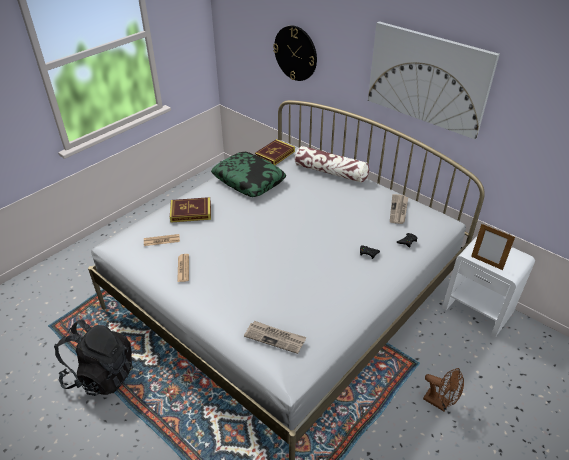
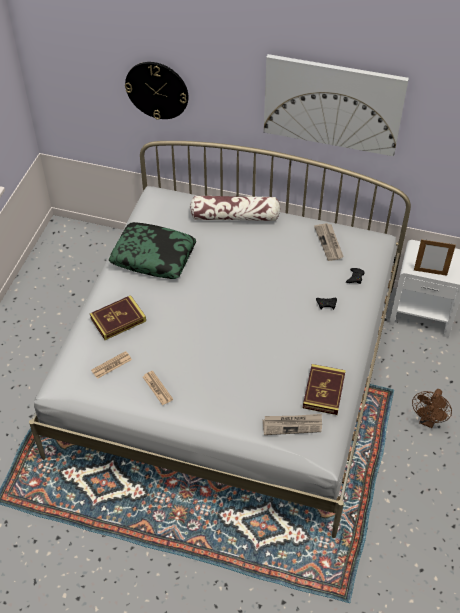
camera: 25 degrees left, 10 degrees up
(101, 375) = (93, 528): black backpack -> none
(275, 154) = (160, 212): book -> book (324, 391)
(440, 403) = (428, 420): brown fan -> brown fan turned 105 degrees clockwise

